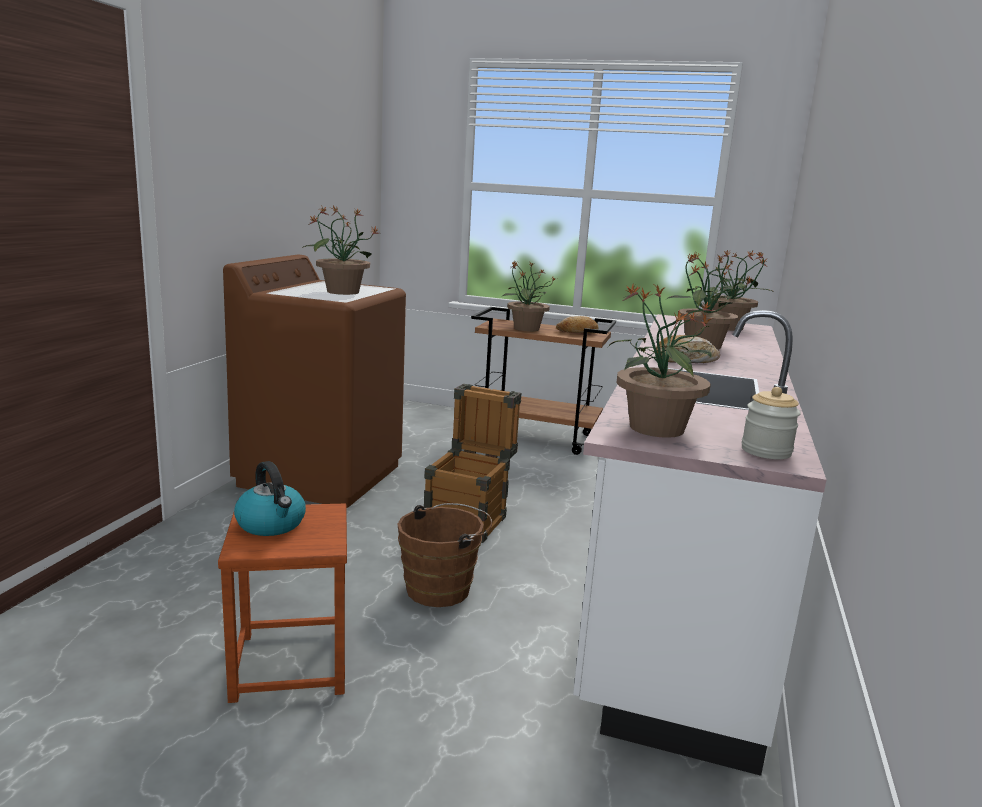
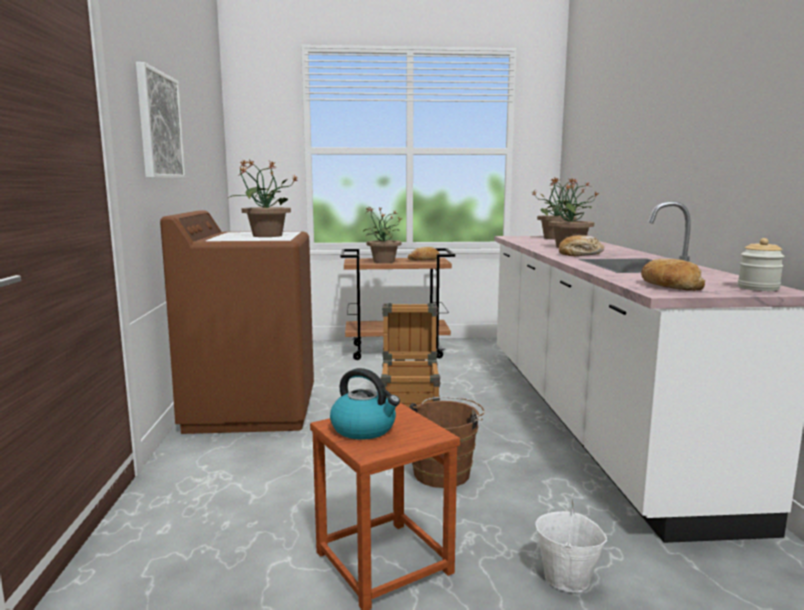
camera: 20 degrees left, 5 degrees down
(243, 165) = (159, 126): none -> picture
(449, 736) = (567, 578): none -> white bucket
(655, 428) = (669, 286): potted plant -> bread

